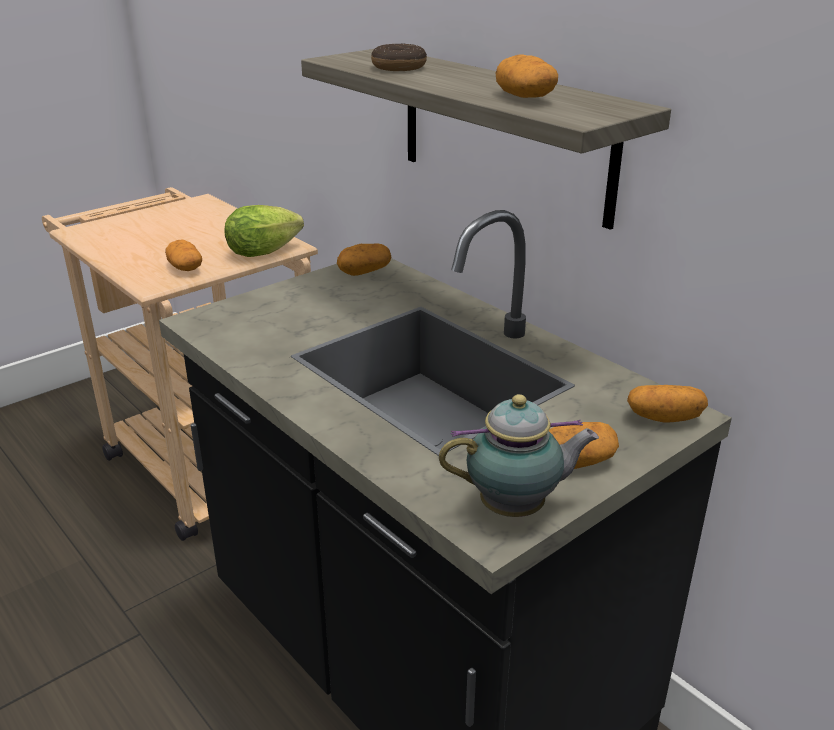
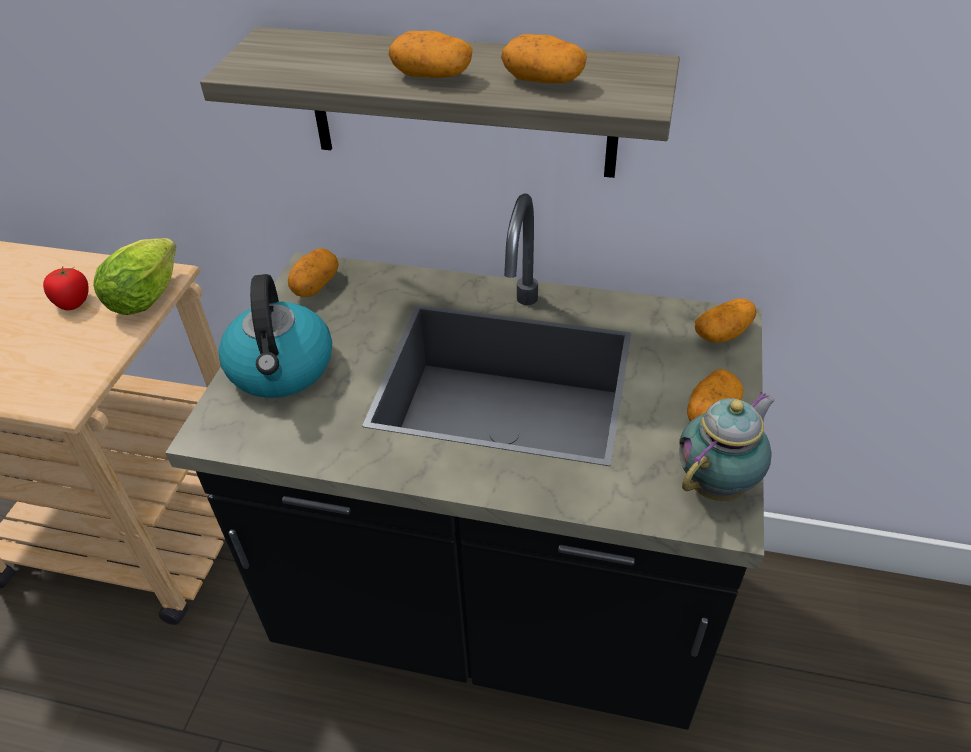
camera: 35 degrees left, 15 degrees up
(185, 268) = (76, 359): potato -> potato (432, 76)
(219, 240) = (73, 302): none -> tomato
(282, 306) = (282, 369): none -> kettle
(399, 67) = (339, 64): donut -> none

